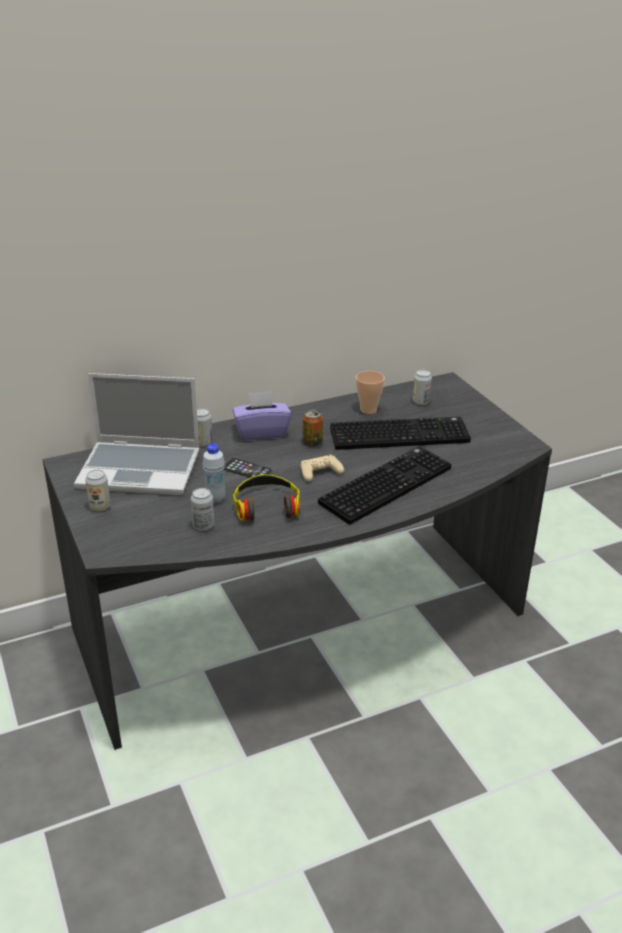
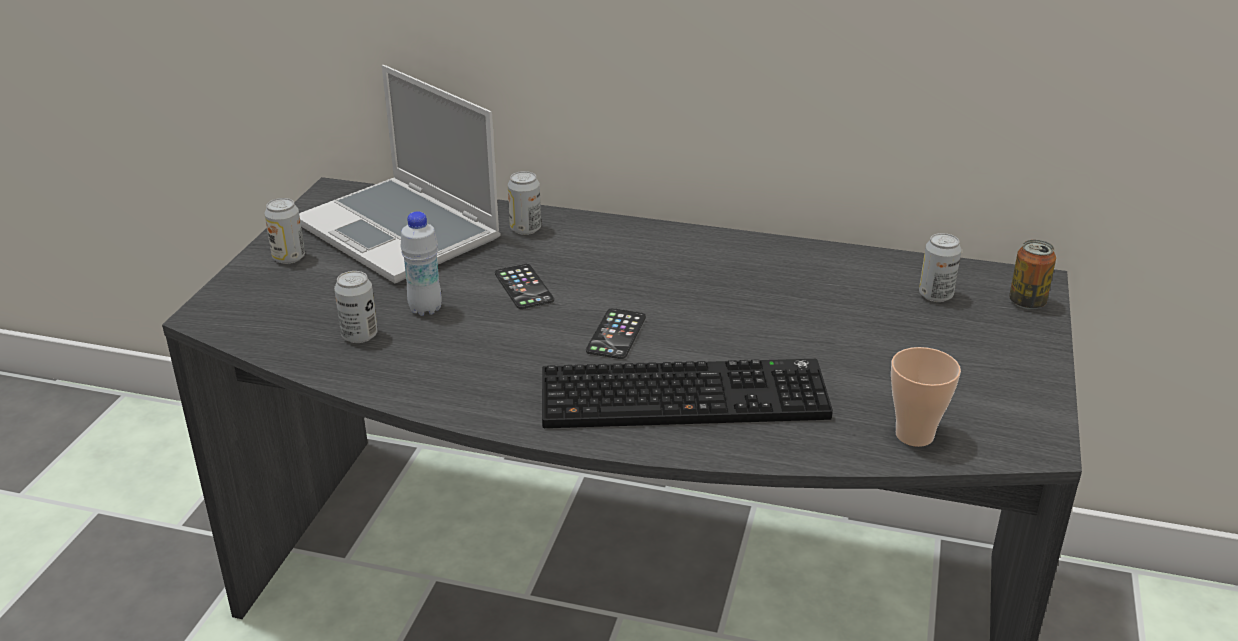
camera: 40 degrees right, 0 degrees up
(261, 432) = (620, 246): purple tissue box -> none
(266, 505) = (474, 346): headphones -> none
(312, 443) = (667, 289): can -> can (1027, 302)
(320, 472) = (616, 334): beige game controller -> phone
(368, 410) = (826, 275): cup -> cup (914, 435)
(400, 434) = (824, 331): keyboard -> none

